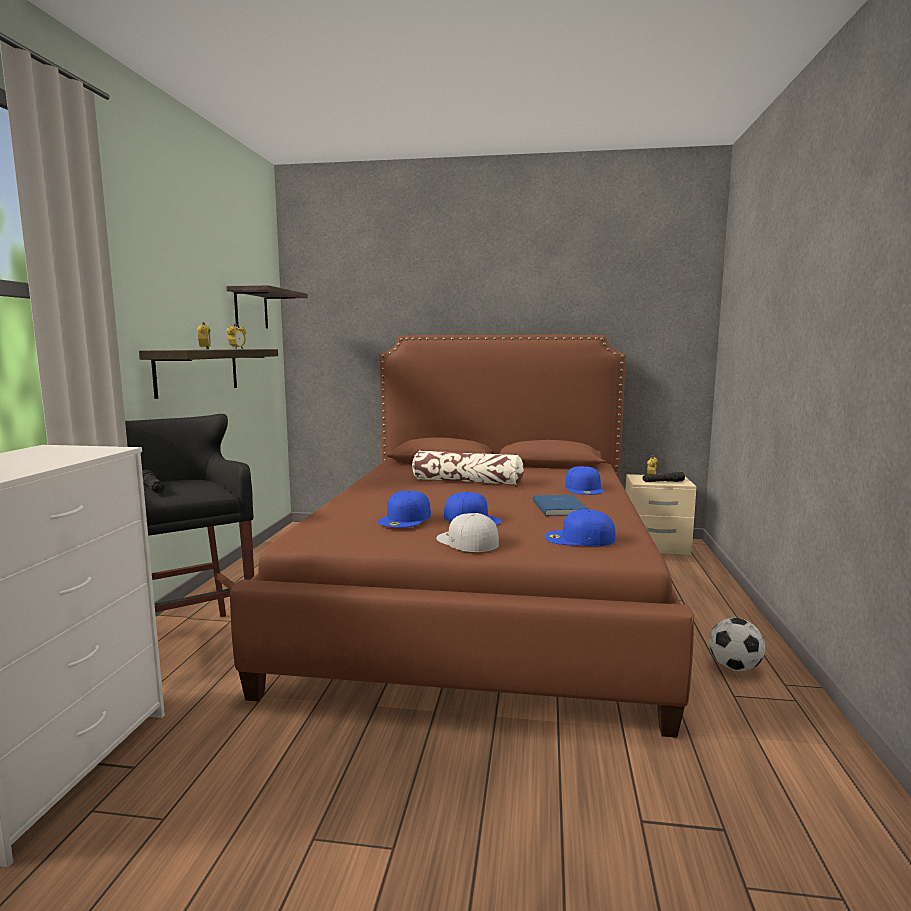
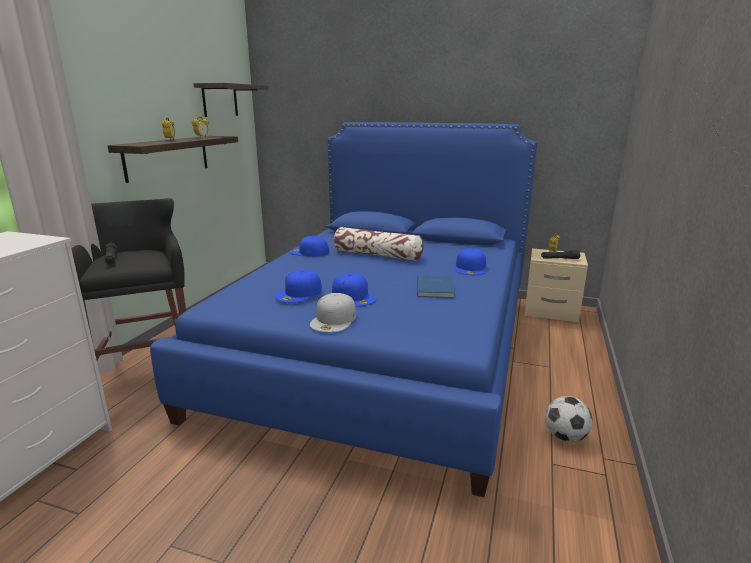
camera: 10 degrees right, 10 degrees up
(466, 541) = (334, 320): white cap -> white cap turned 135 degrees counterclockwise
(480, 595) = (382, 347): brown bed -> blue bed
(579, 538) = (428, 324): blue cap -> blue cap (309, 252)

